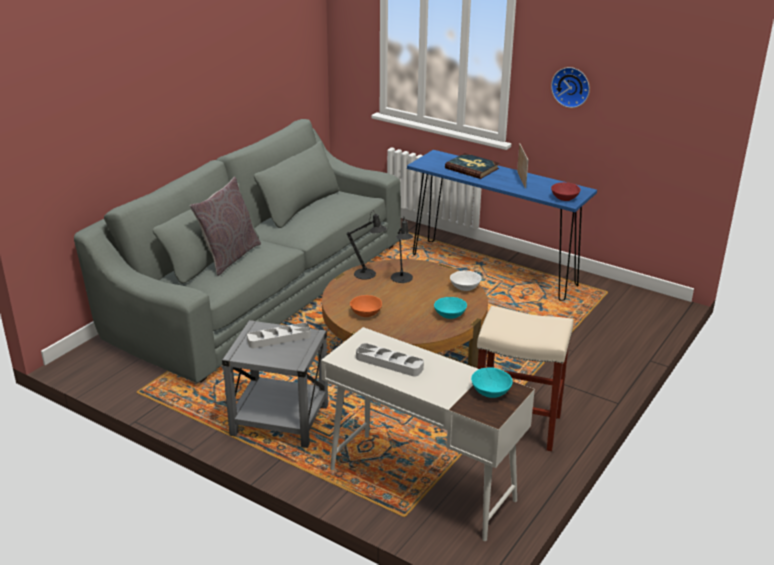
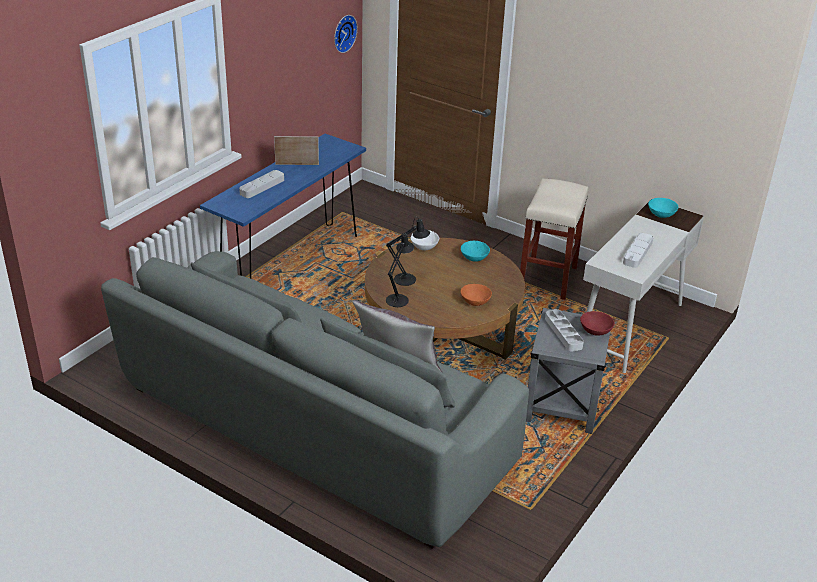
camera: 90 degrees left, 5 degrees up
(472, 168) = (262, 186): book -> grey tray
(565, 198) = (343, 149): red bowl -> red bowl (595, 330)
(571, 86) = (272, 61): wall clock -> wall clock (343, 33)

